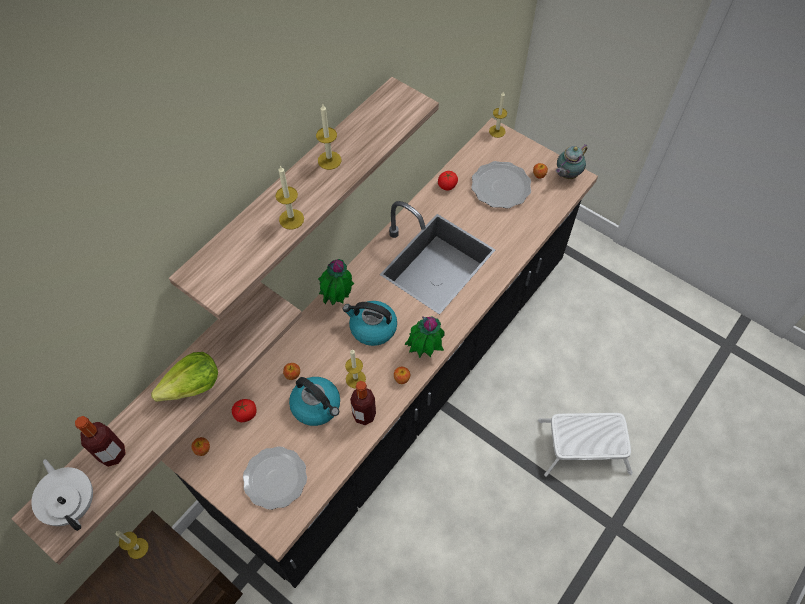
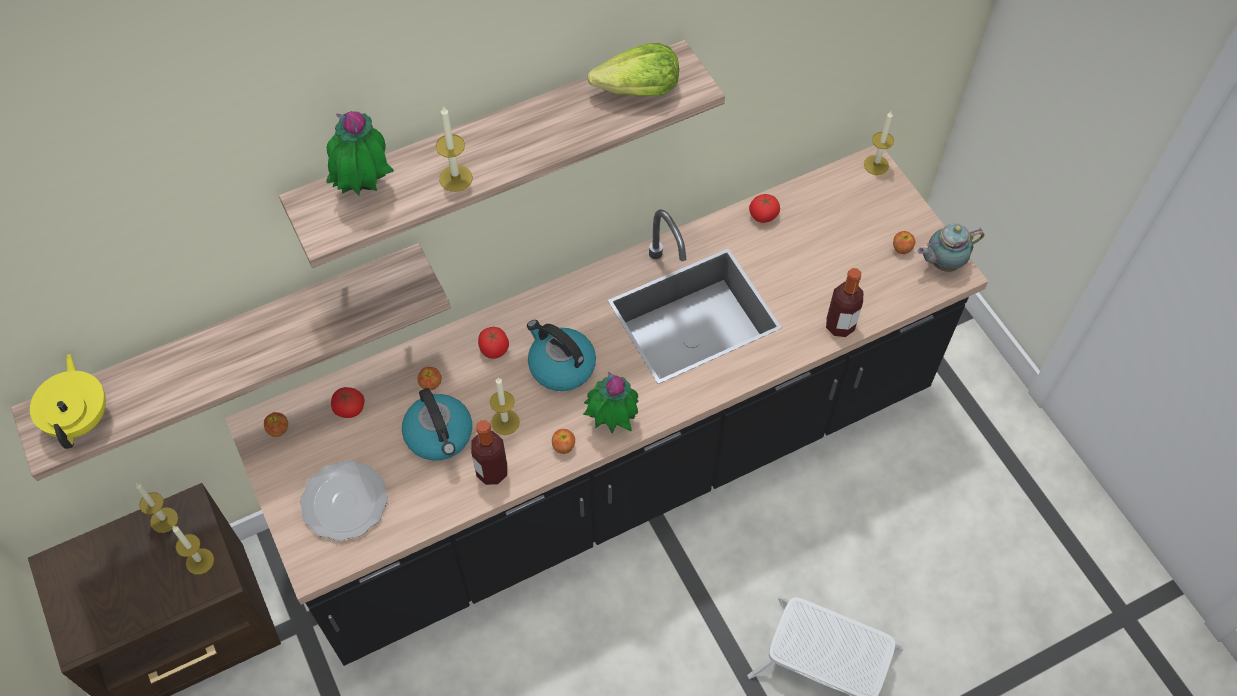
camera: 25 degrees right, 0 degrees up
(73, 503) = (81, 418): white teapot -> yellow teapot
(112, 454) = (149, 381): bottle -> bottle (840, 325)
(192, 387) = (275, 341): lettuce -> lettuce (638, 91)
(323, 335) = (494, 349): none -> tomato
(329, 160) = (542, 121): candle -> candle (200, 561)
(338, 299) = (537, 311): potted plant -> potted plant (365, 190)
(500, 187) = (837, 245): plate -> none

